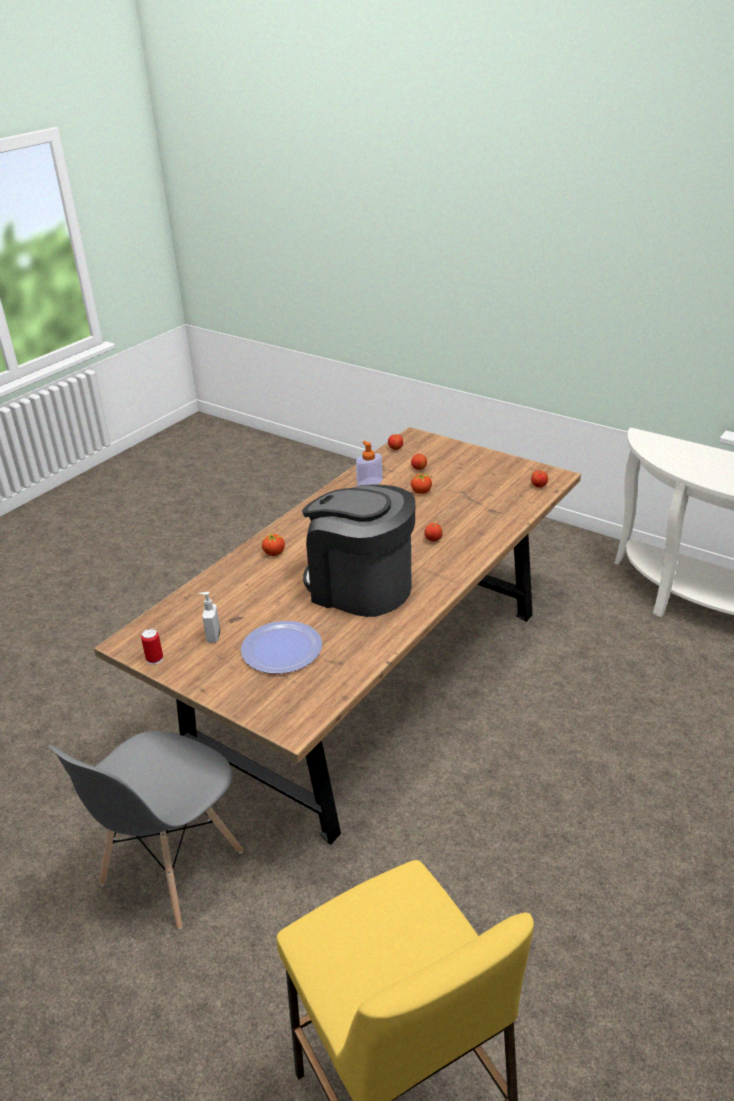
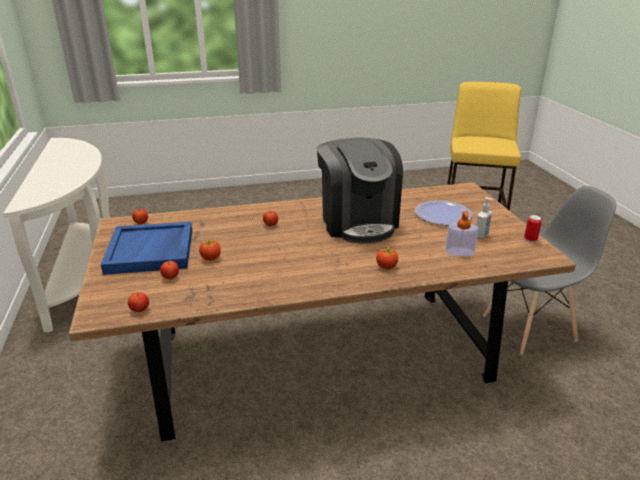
camera: 140 degrees left, 5 degrees down
(369, 483) = (228, 286): soap dispenser -> soap dispenser (459, 252)
(474, 474) = (151, 251): none -> blue tray

